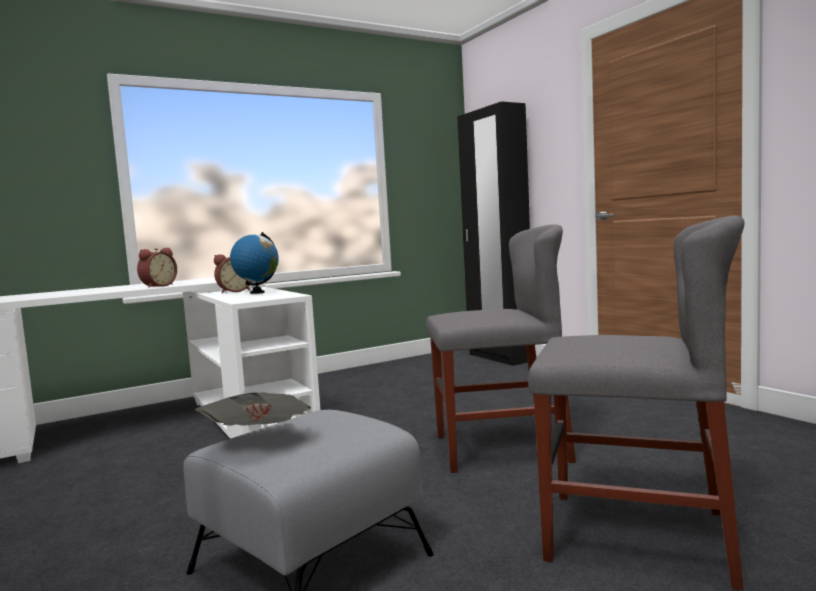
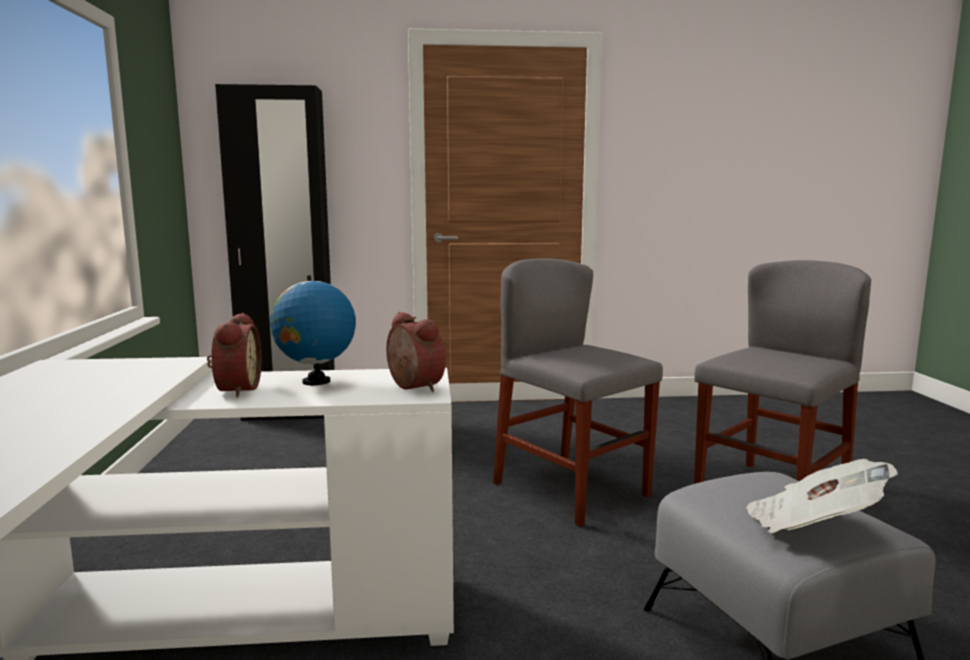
camera: 65 degrees left, 5 degrees up
(157, 286) = (90, 414): alarm clock -> alarm clock (412, 387)
(500, 448) = (571, 489): grey chair -> grey chair turned 60 degrees counterclockwise

